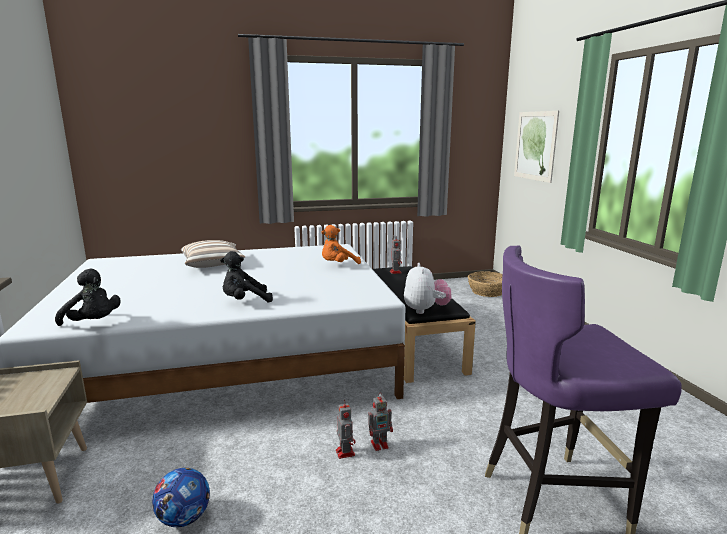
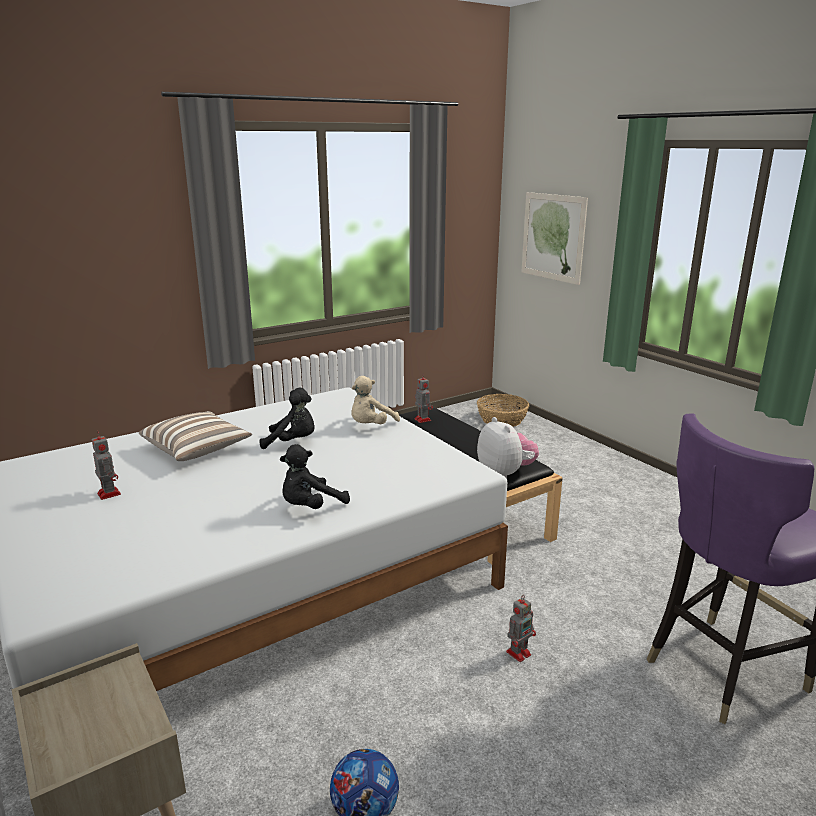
camera: 20 degrees left, 5 degrees up
(93, 323) = (133, 584): black plush toy -> black plush toy (293, 442)
(338, 265) = (371, 426): orange plush toy -> beige plush toy
(345, 452) = (488, 673): toy robot -> toy robot (108, 493)

